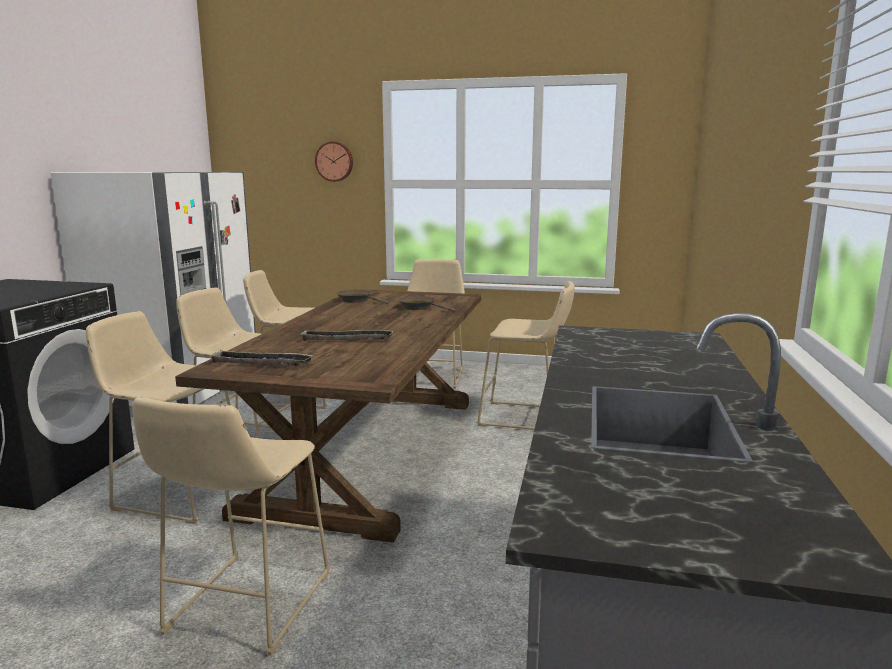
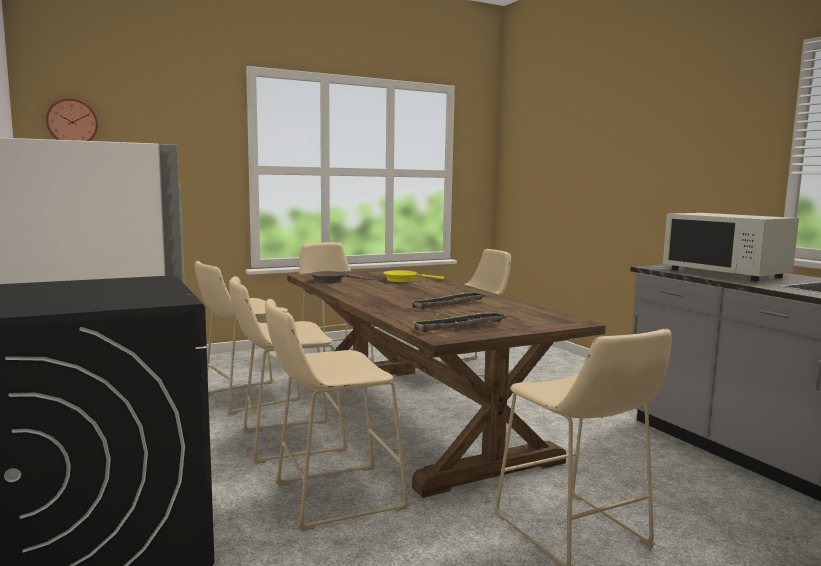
camera: 40 degrees left, 5 degrees down
(334, 161) = (191, 144): wall clock -> wall clock (72, 122)
(419, 307) = (403, 280): brown frying pan -> yellow frying pan
(630, 355) = (725, 273): none -> white microwave

